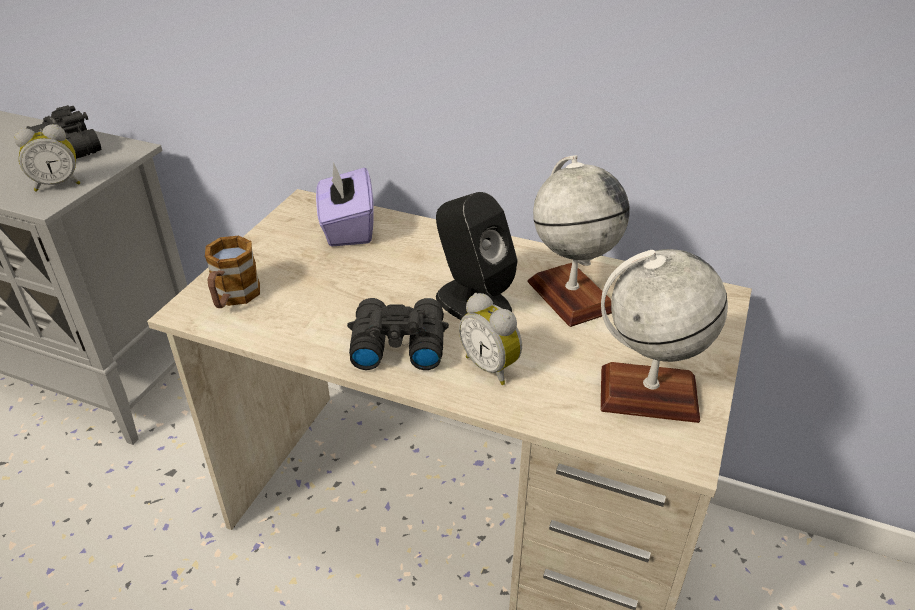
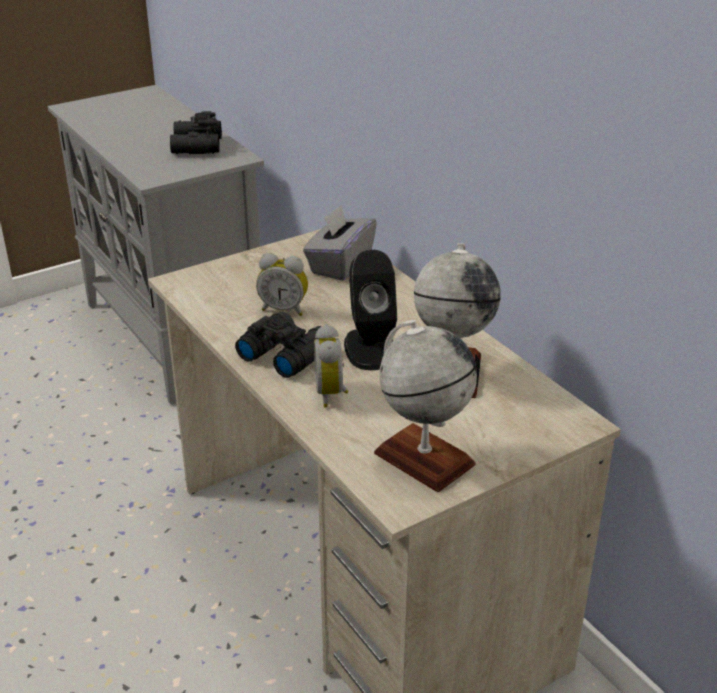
camera: 35 degrees right, 5 degrees down
(58, 184) = (170, 168): alarm clock -> alarm clock (284, 309)
(233, 297) = (212, 284): mug -> none
(347, 228) = (340, 265): purple tissue box -> grey tissue box

